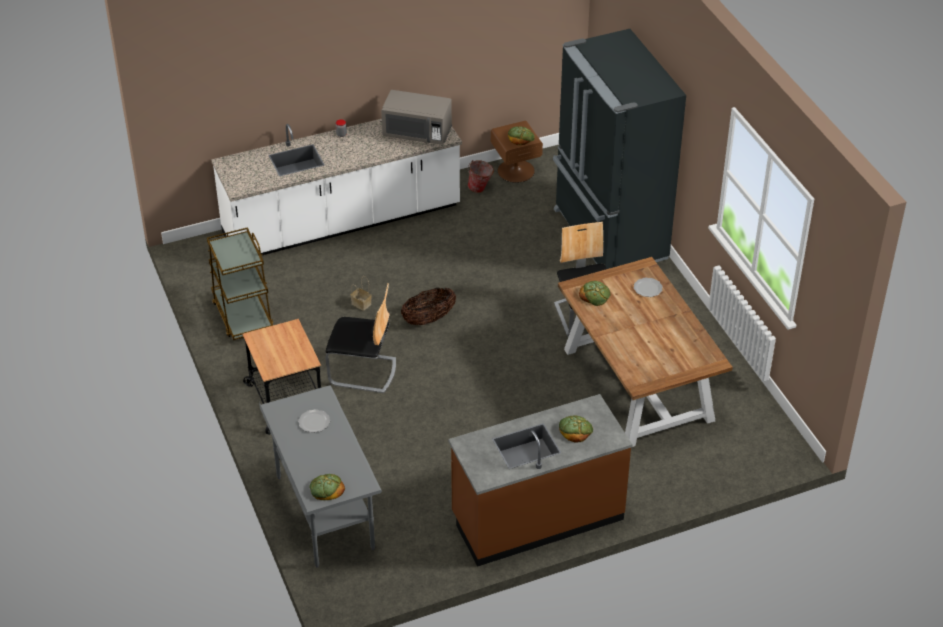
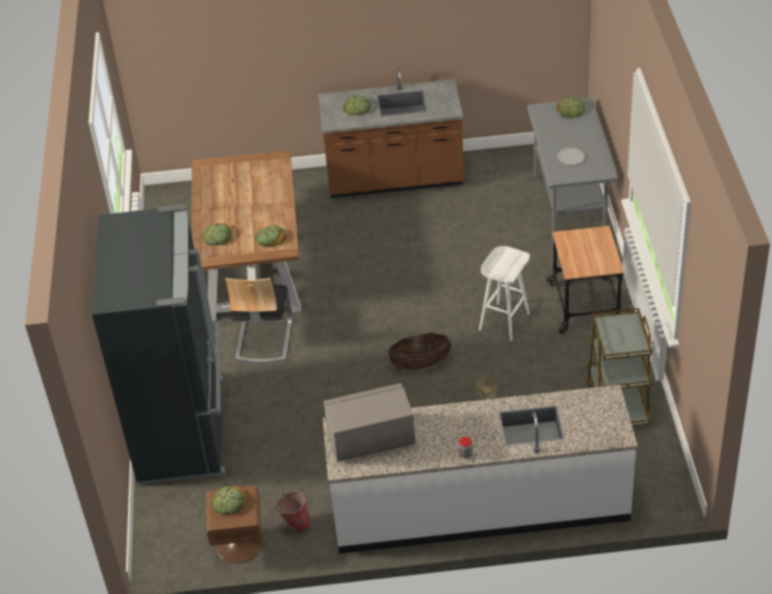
camera: 160 degrees left, 0 degrees up
(363, 372) = (504, 321): chair -> white stool
(417, 133) = (371, 439): grey microwave -> grey microwave turned 45 degrees counterclockwise
(647, 288) = (217, 237): plate -> bread

